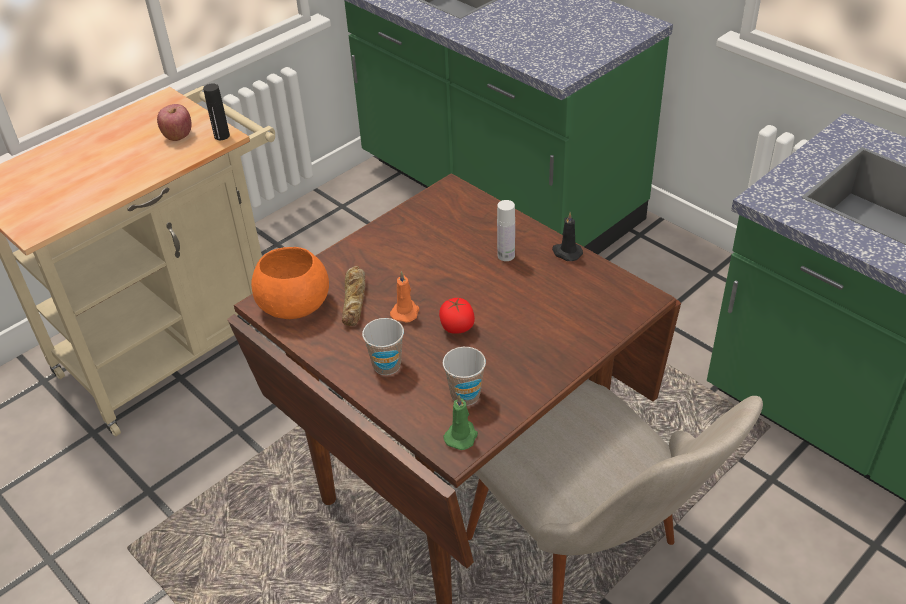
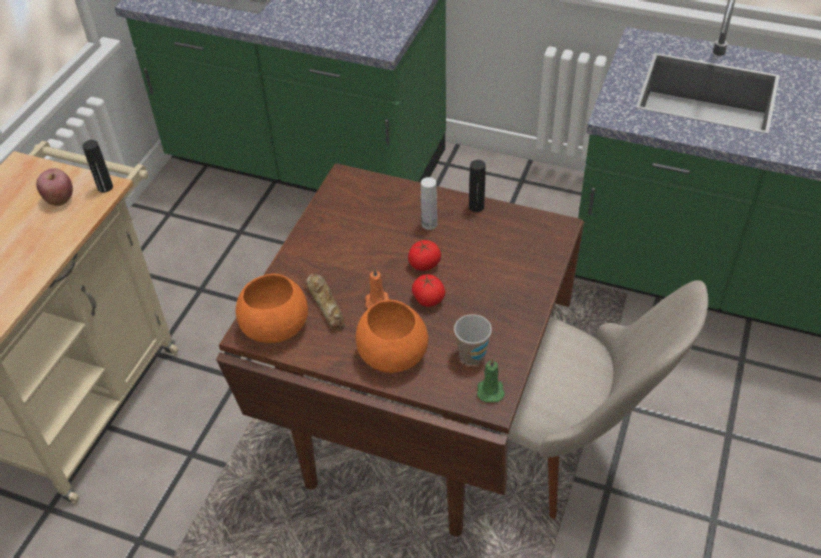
camera: 25 degrees left, 5 degrees up
(387, 365) = (391, 352): cup -> orange bowl
(475, 292) = (424, 264): none -> tomato
(566, 252) = (476, 206): black candle -> black bottle

